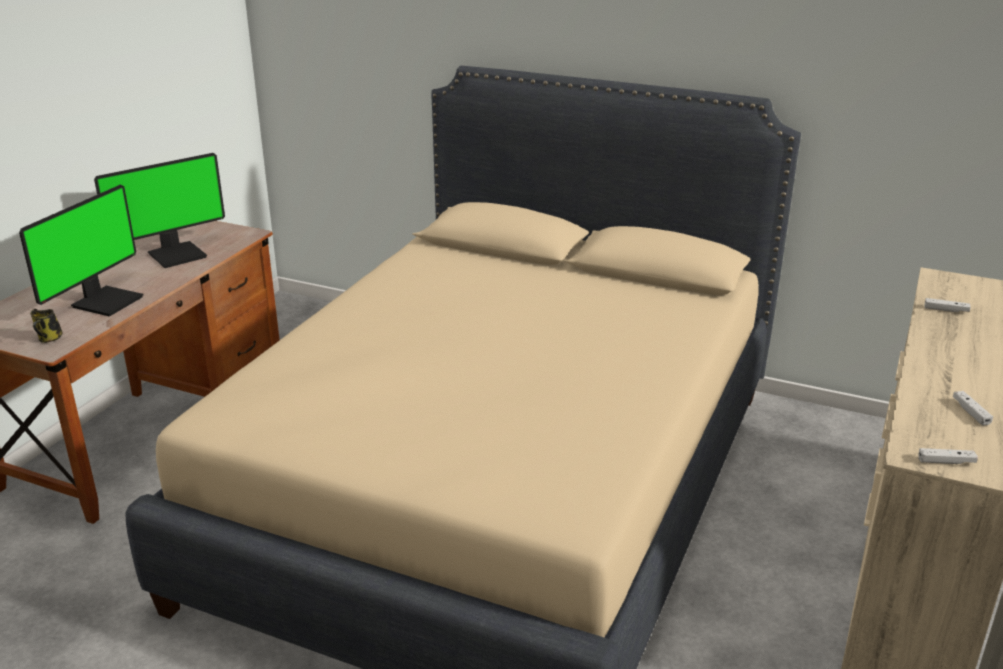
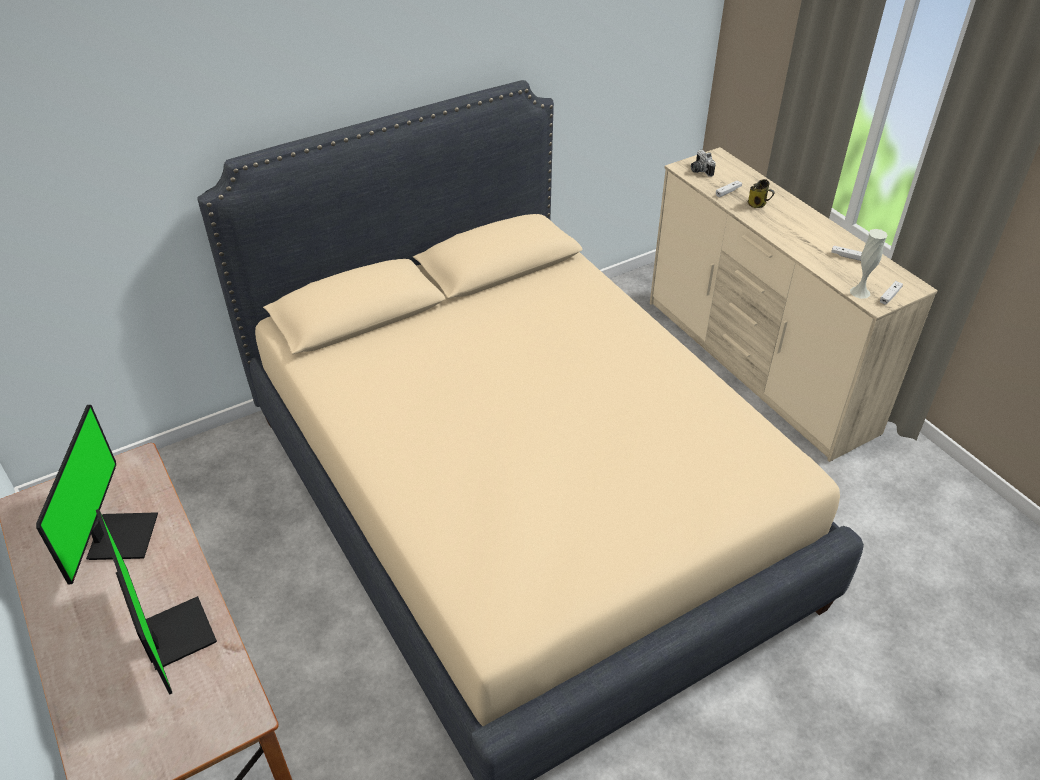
camera: 55 degrees left, 15 degrees up
(49, 339) = (218, 713): mug -> mug (757, 204)
(913, 438) = (860, 292): none -> white vase
(951, 285) = (699, 170): none -> camera

